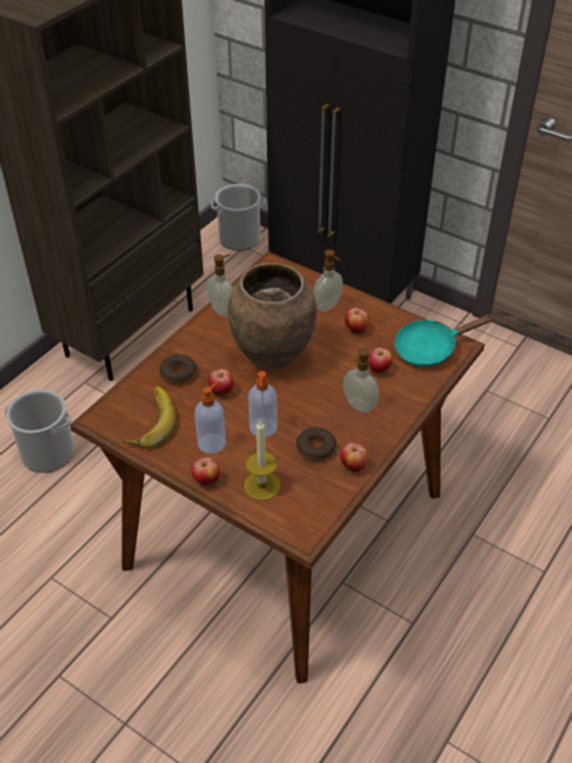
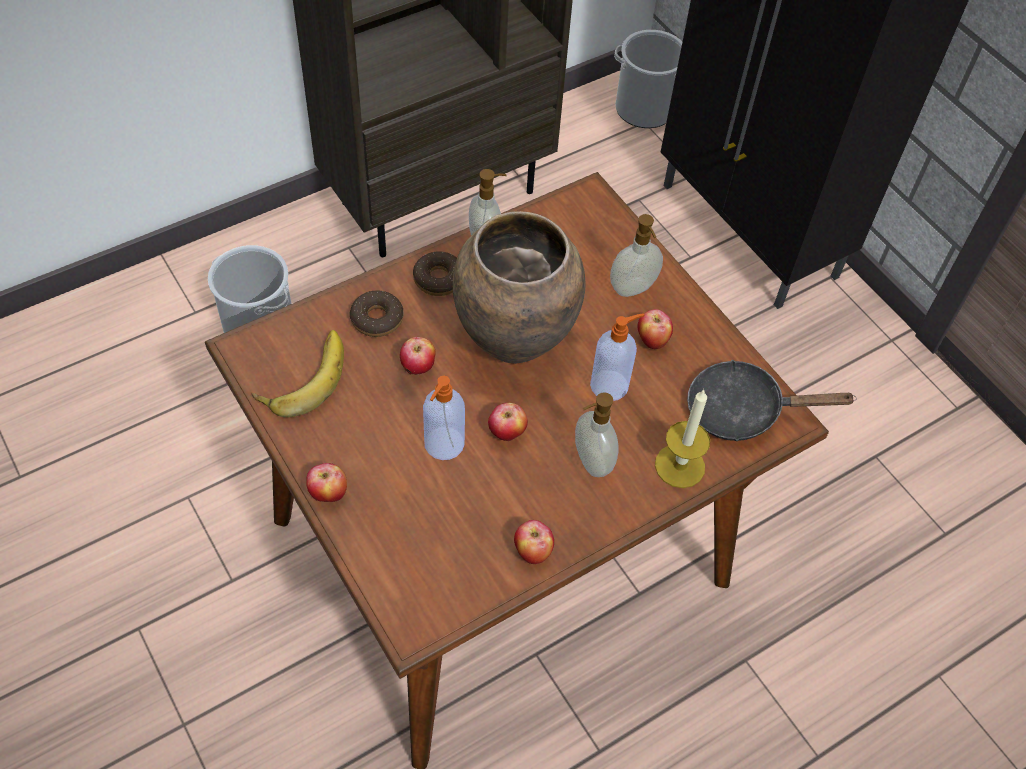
camera: 20 degrees right, 10 degrees up
(212, 443) = (366, 440): soap dispenser -> soap dispenser (610, 385)
(262, 486) = (395, 531): candle -> candle (679, 466)
(315, 448) = (497, 503): donut -> donut (439, 279)
(379, 370) = (650, 416): apple -> apple (507, 434)
(430, 349) = (743, 410): turquoise frying pan -> black frying pan

